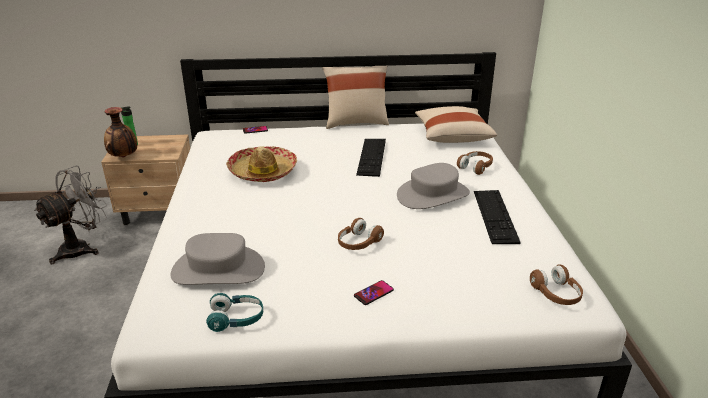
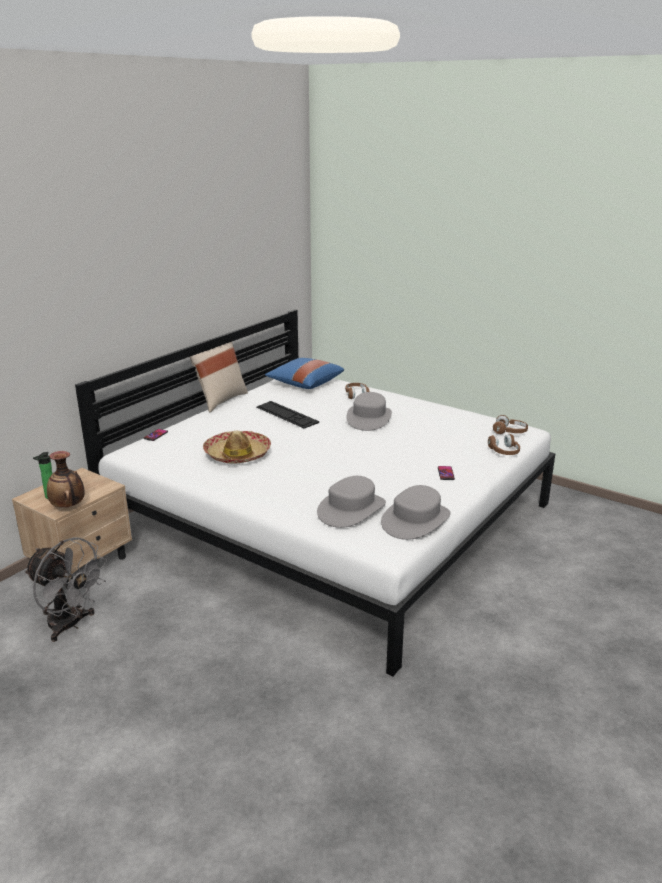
camera: 50 degrees left, 5 degrees down
(82, 248) = (71, 625): grey fan -> grey fan turned 135 degrees clockwise
(236, 319) = (416, 520): turquoise headphones -> grey hat
(358, 243) = (387, 458): brown headphones -> brown headphones (504, 452)
(452, 136) = (304, 383): beige pillow -> blue pillow
(495, 216) = (419, 413): keyboard -> none

